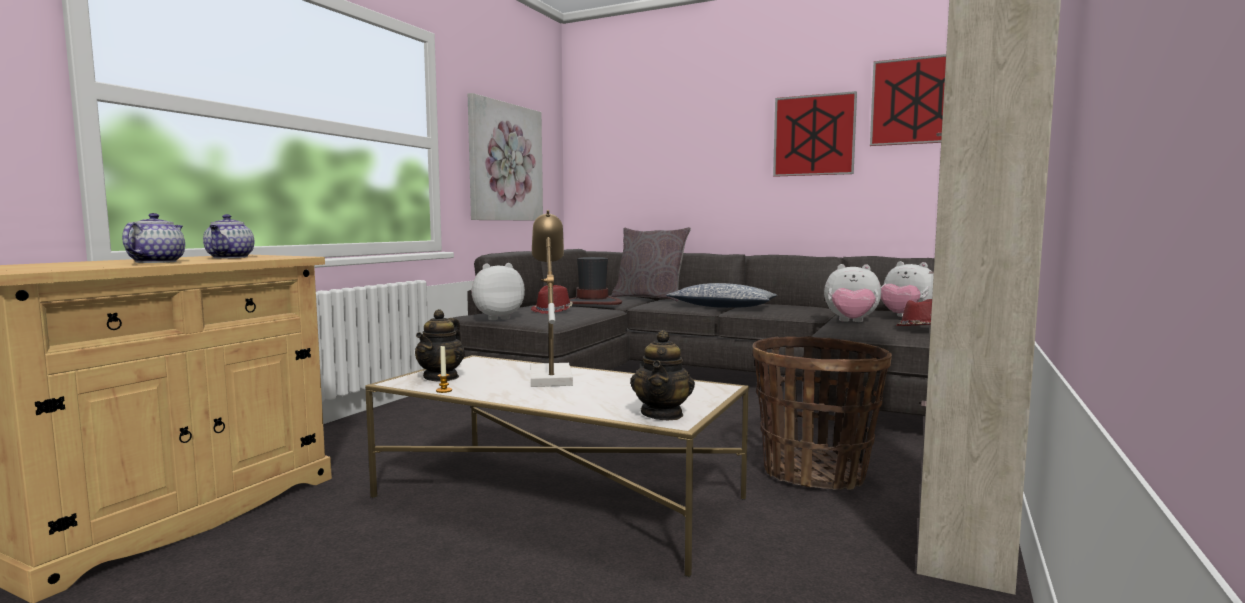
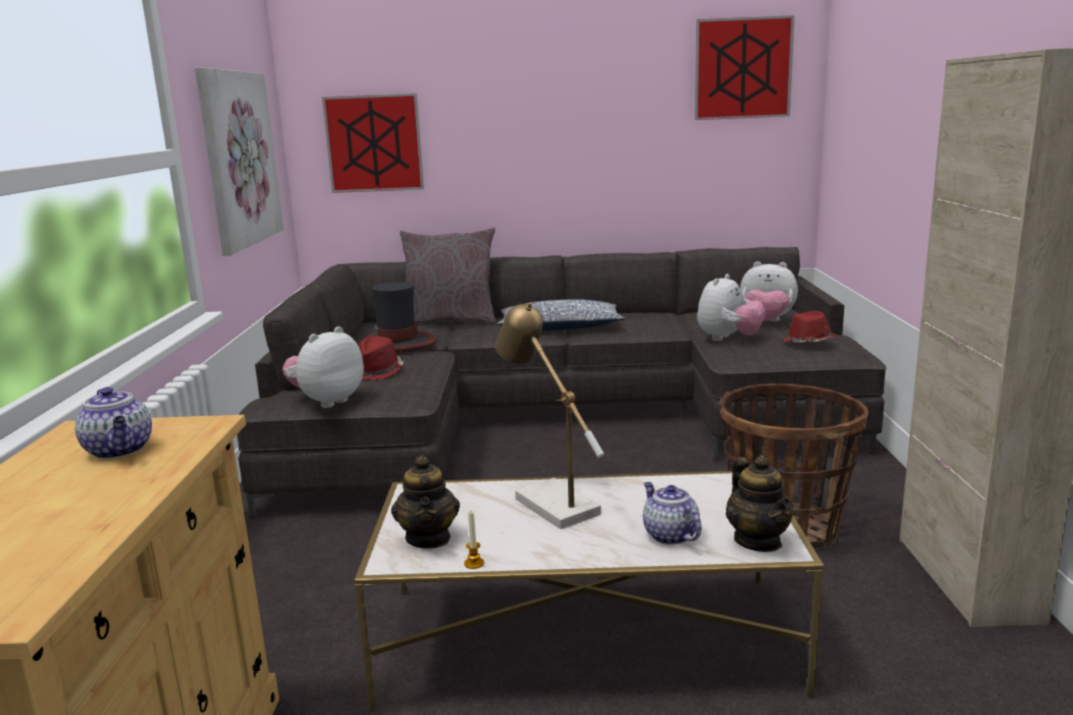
camera: 25 degrees left, 10 degrees up
(157, 262) = (81, 504): teapot -> teapot (669, 535)
(814, 135) = (631, 106): picture -> picture (374, 143)
(851, 322) = (728, 339): plush toy -> plush toy turned 45 degrees counterclockwise

